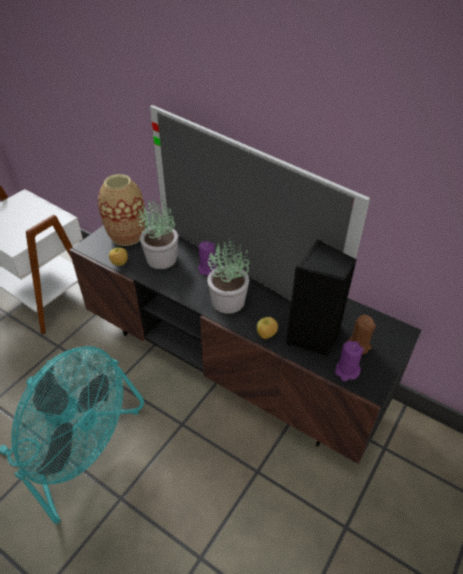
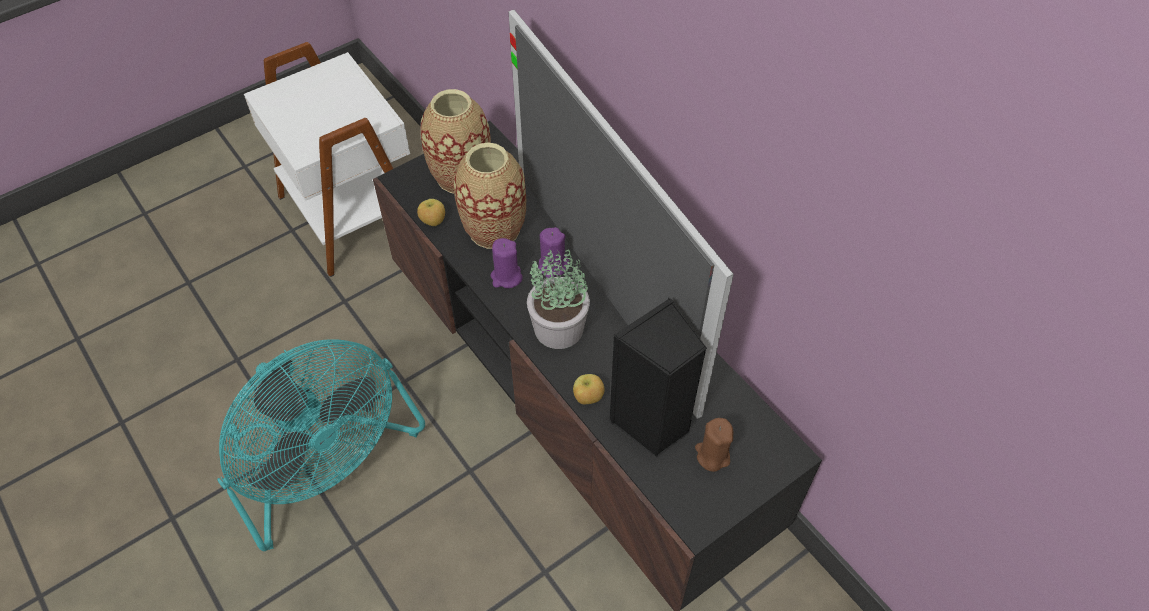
camera: 20 degrees right, 10 degrees up
(161, 258) = (494, 229): potted plant -> vase
(346, 371) = (674, 489): purple candle -> purple candle (506, 277)

